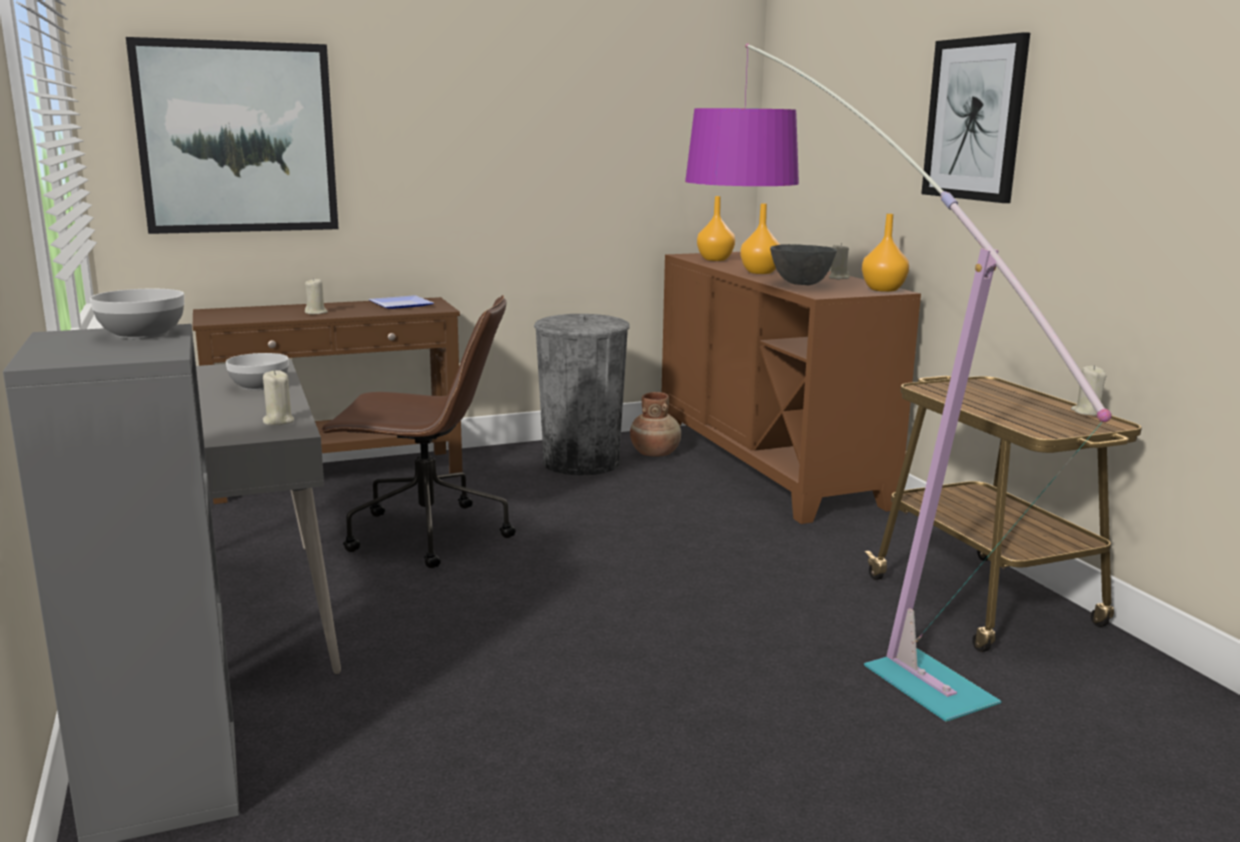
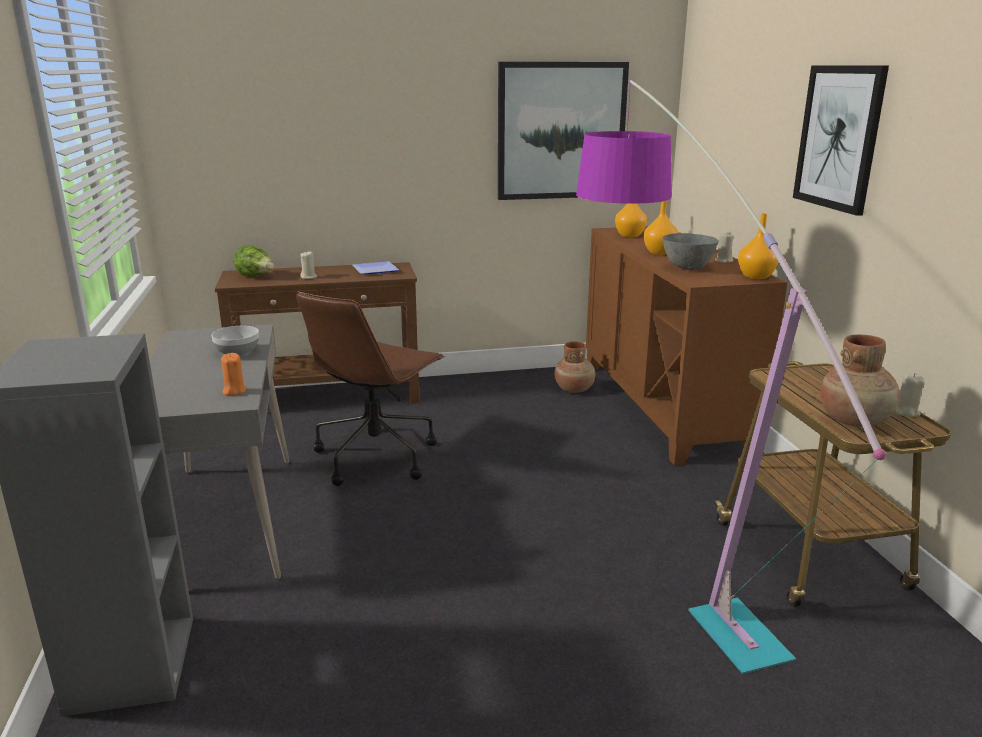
camera: 10 degrees right, 5 degrees up
(142, 334) = (100, 346): bowl -> none
(237, 138) = (253, 141): picture -> picture (561, 131)
(243, 314) = (255, 277): none -> lettuce
(278, 421) = (234, 391): beige candle -> orange candle
(425, 535) = (376, 456): brown office chair -> brown office chair turned 105 degrees clockwise
(581, 462) = (514, 395): grey trash can -> none
(1037, 421) = (855, 420): none -> brown vase

